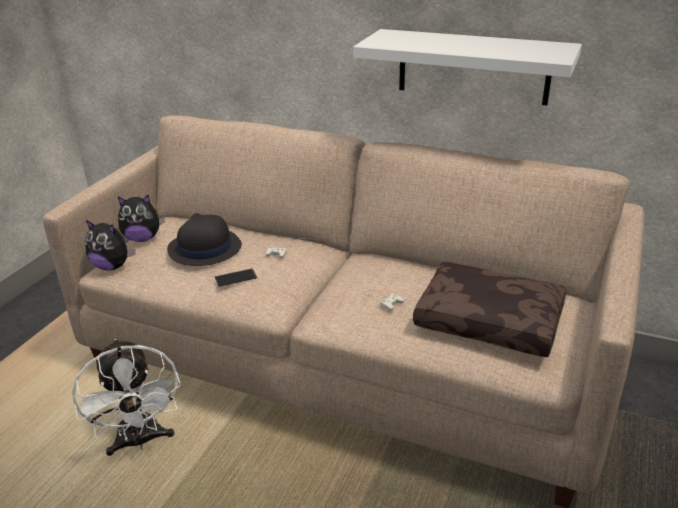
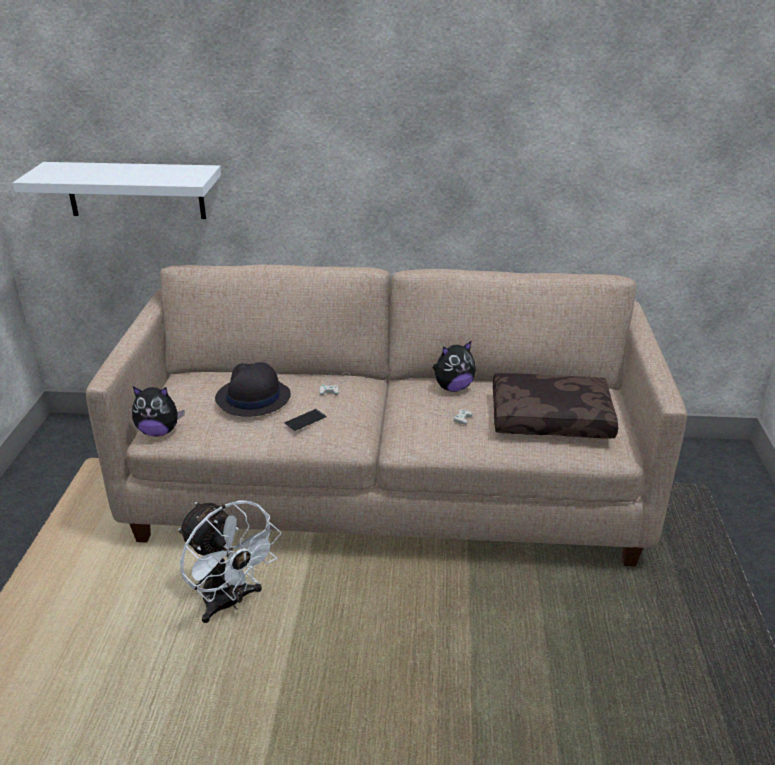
camera: 20 degrees left, 0 degrees up
(143, 238) = (173, 399): plush toy -> plush toy (453, 388)
(473, 67) = (483, 192): white shelf -> white shelf (135, 190)

